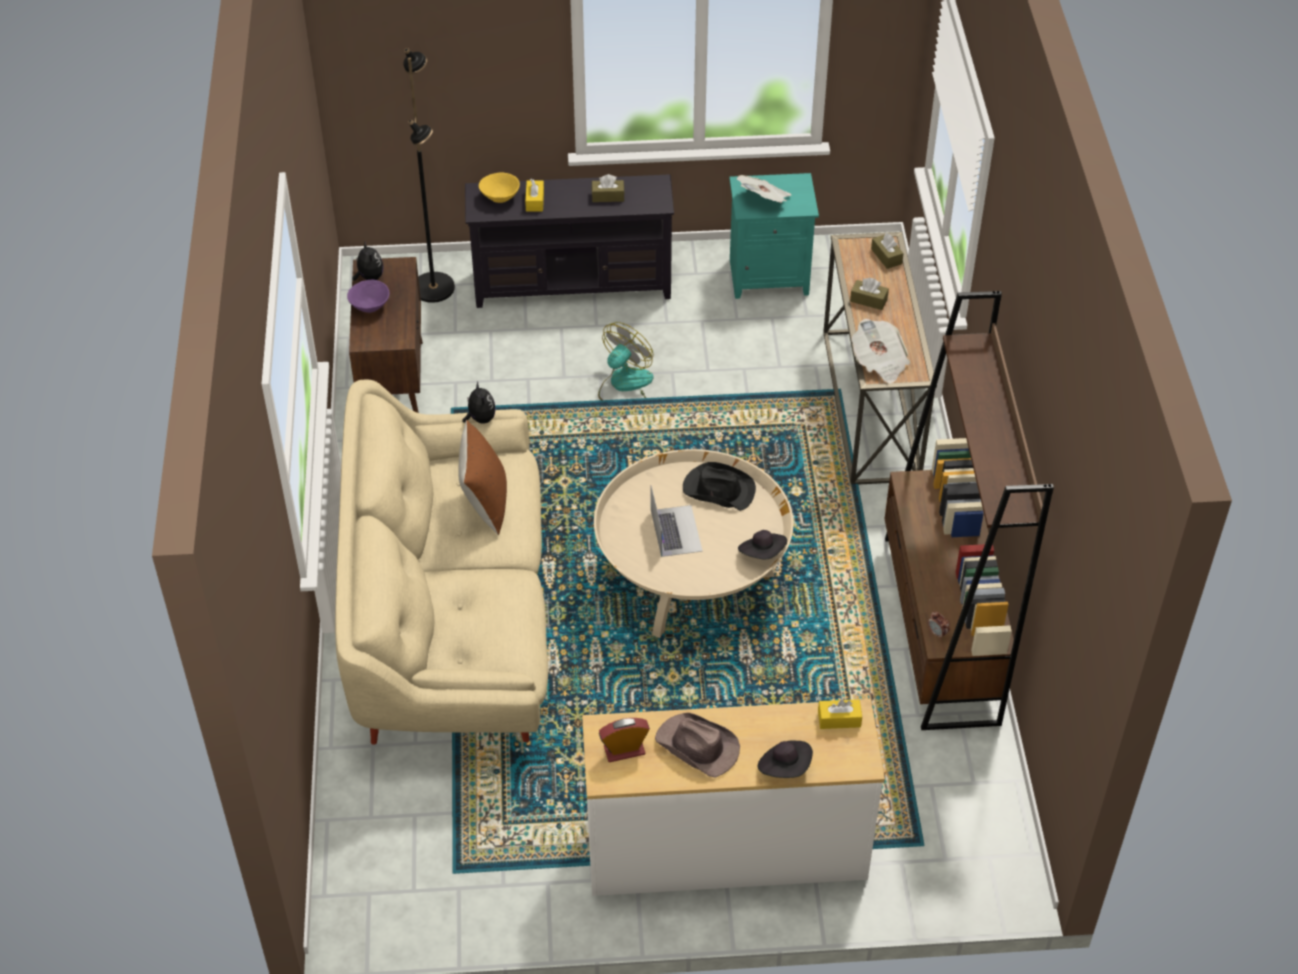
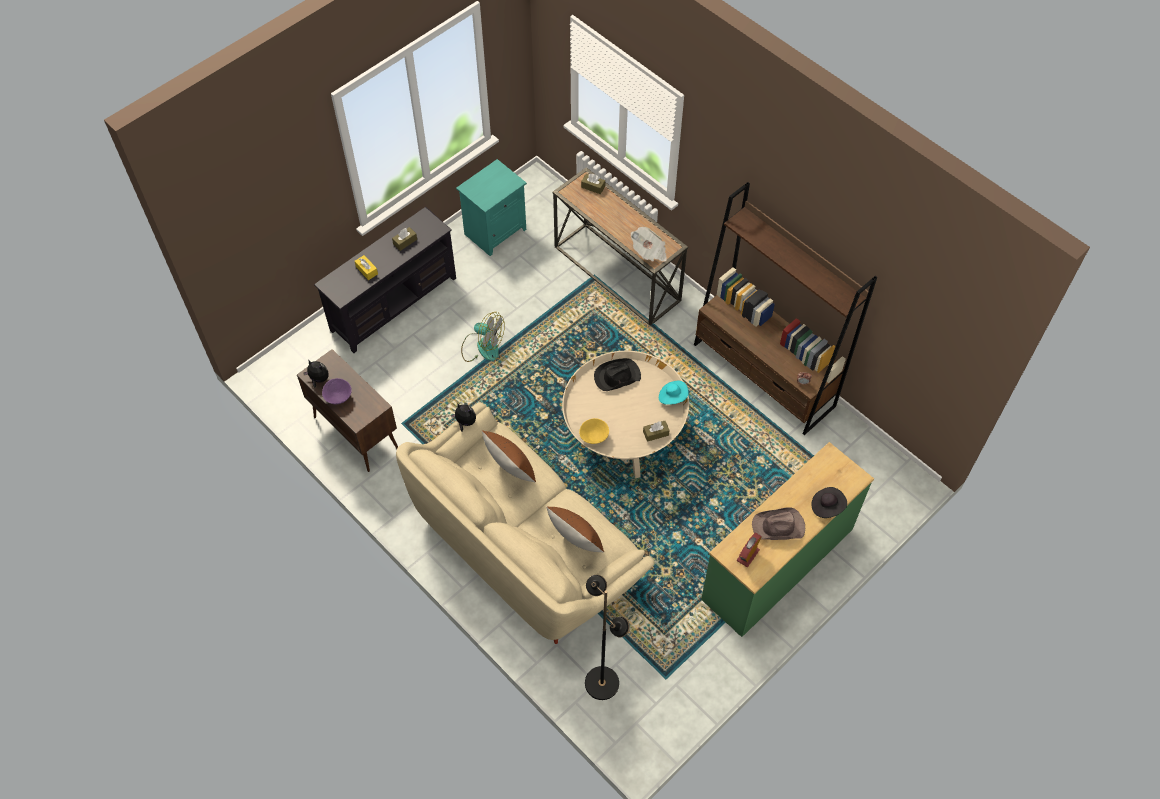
camera: 40 degrees left, 10 degrees up
(434, 288) = (316, 356): black floor lamp -> black floor lamp (602, 682)
(475, 625) = (575, 541): none -> brown pillow
(499, 197) = (344, 281): yellow bowl -> yellow bowl (593, 437)
(624, 386) = (482, 346): fan -> fan turned 120 degrees clockwise
(676, 530) = (618, 414): laptop -> none
(726, 850) = (778, 565): white dresser -> green dresser
(762, 553) = (672, 397): black hat -> turquoise hat
(764, 200) = (489, 191): newspaper -> none
(839, 719) = (826, 463): yellow tissue box -> none
(868, 300) = (609, 219): brown tissue box -> brown tissue box (655, 433)

